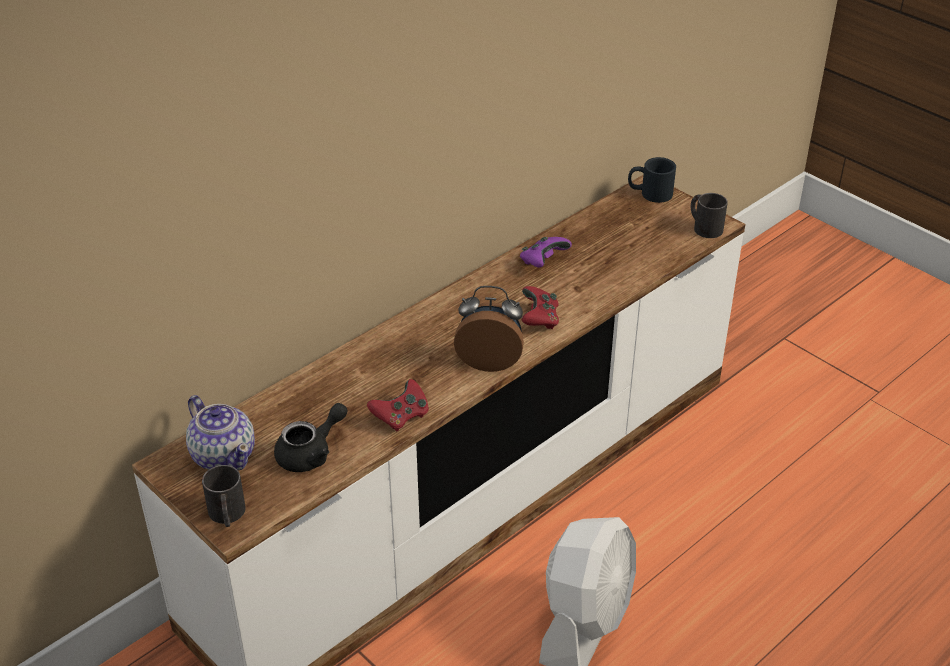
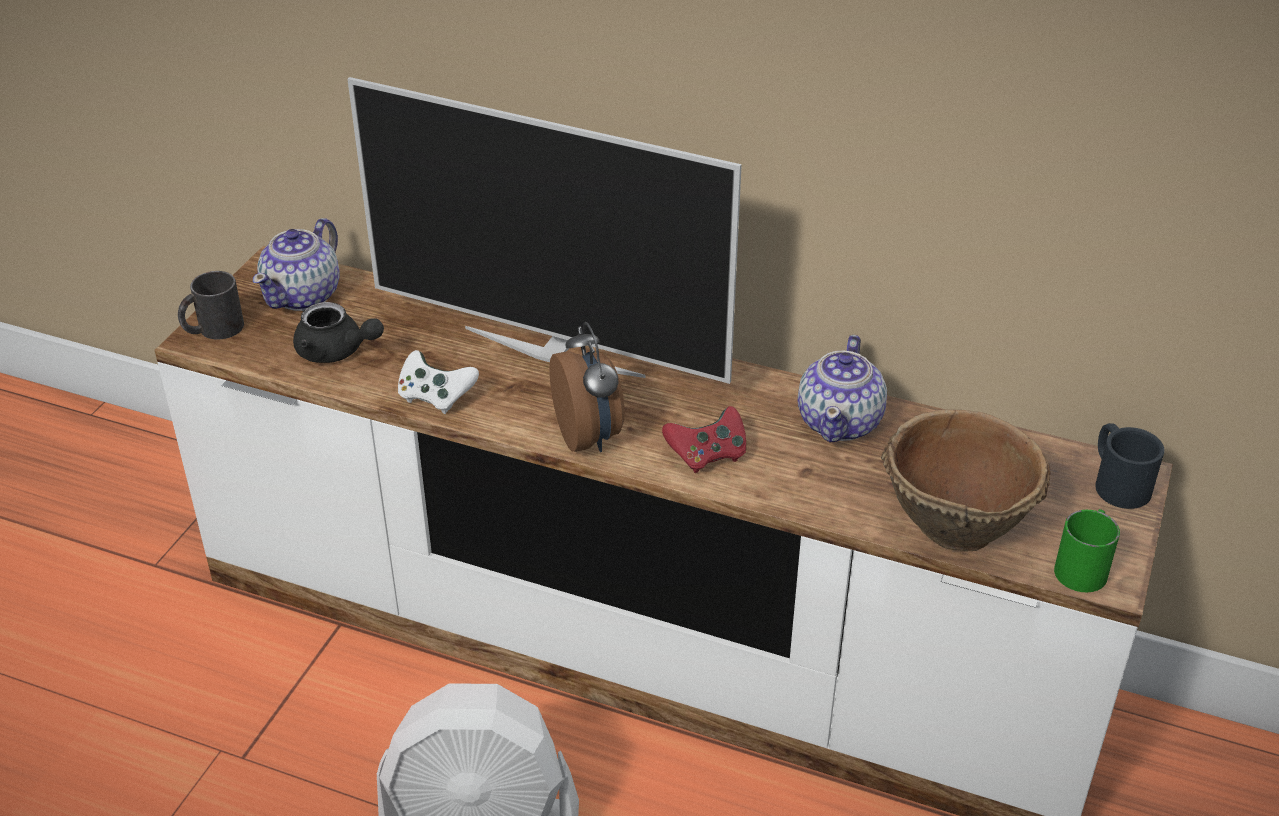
camera: 65 degrees right, 0 degrees up
(391, 350) = (555, 350): none -> television
(401, 417) = (435, 397): red game controller -> white game controller
(543, 262) = (840, 422): purple game controller -> teapot
(650, 254) = (954, 523): none -> brown bowl
(704, 226) = (1084, 566): black mug -> green mug

